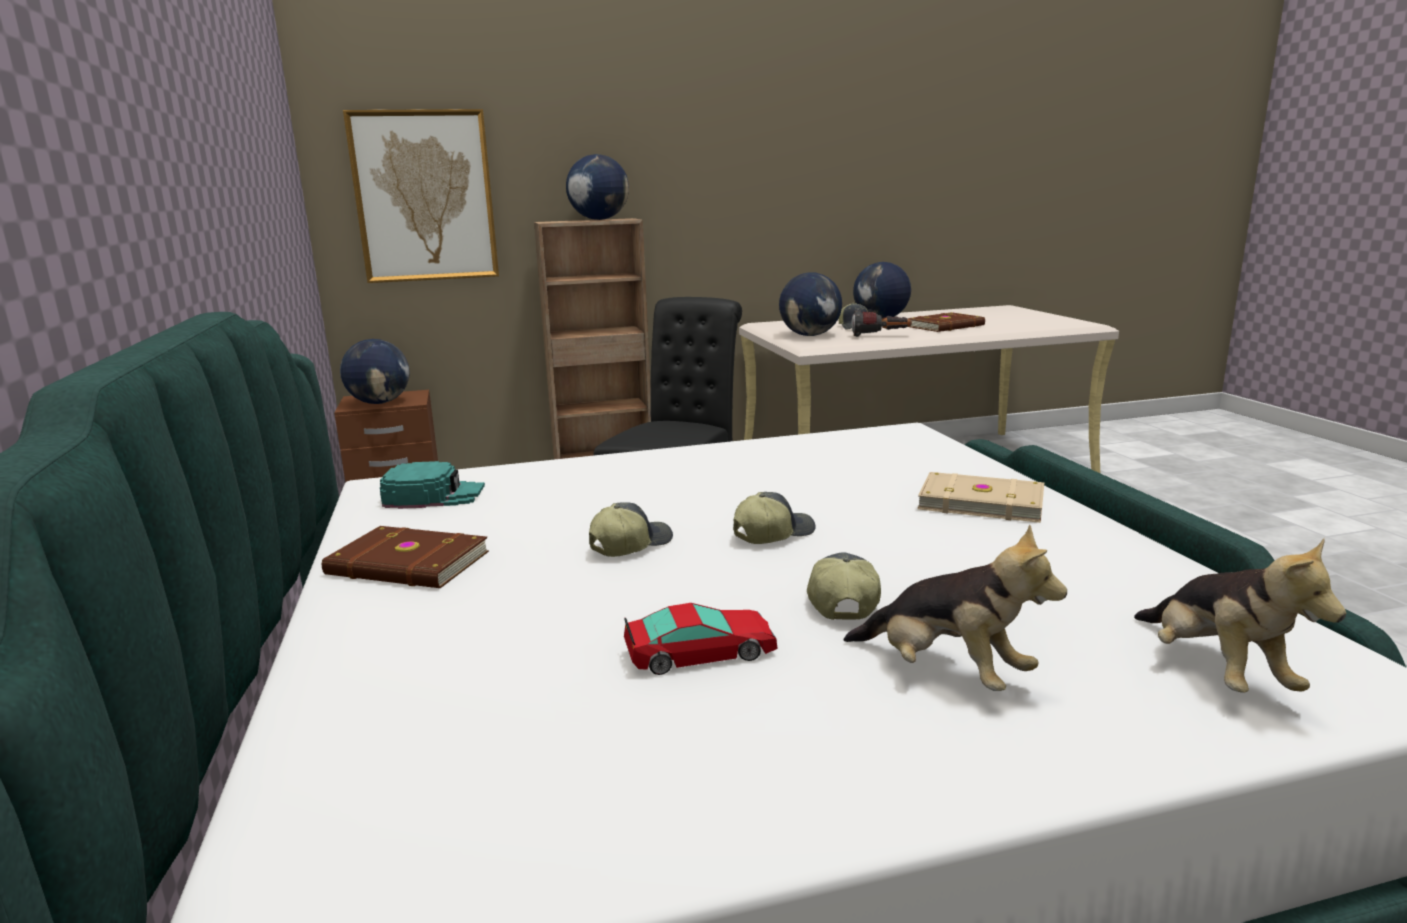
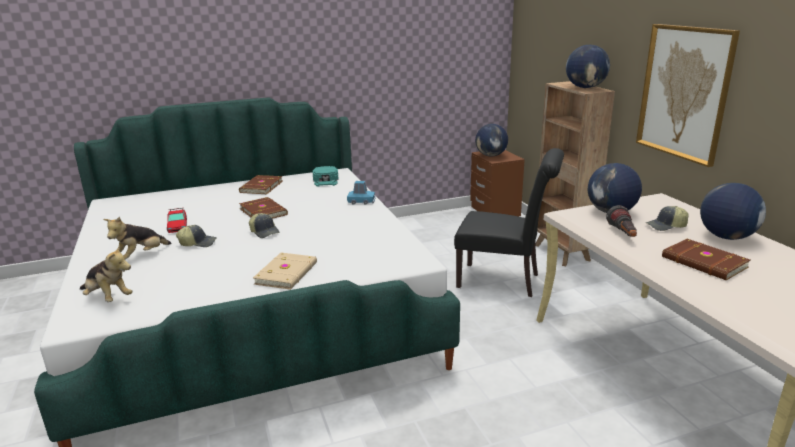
camera: 85 degrees right, 5 degrees up
(424, 197) = (541, 56): picture -> picture (684, 92)
(616, 463) = (361, 201): none -> blue toy car
(630, 544) = (264, 211): cap -> brown book
(1215, 672) = (108, 298): plush toy -> plush toy turned 135 degrees counterclockwise

